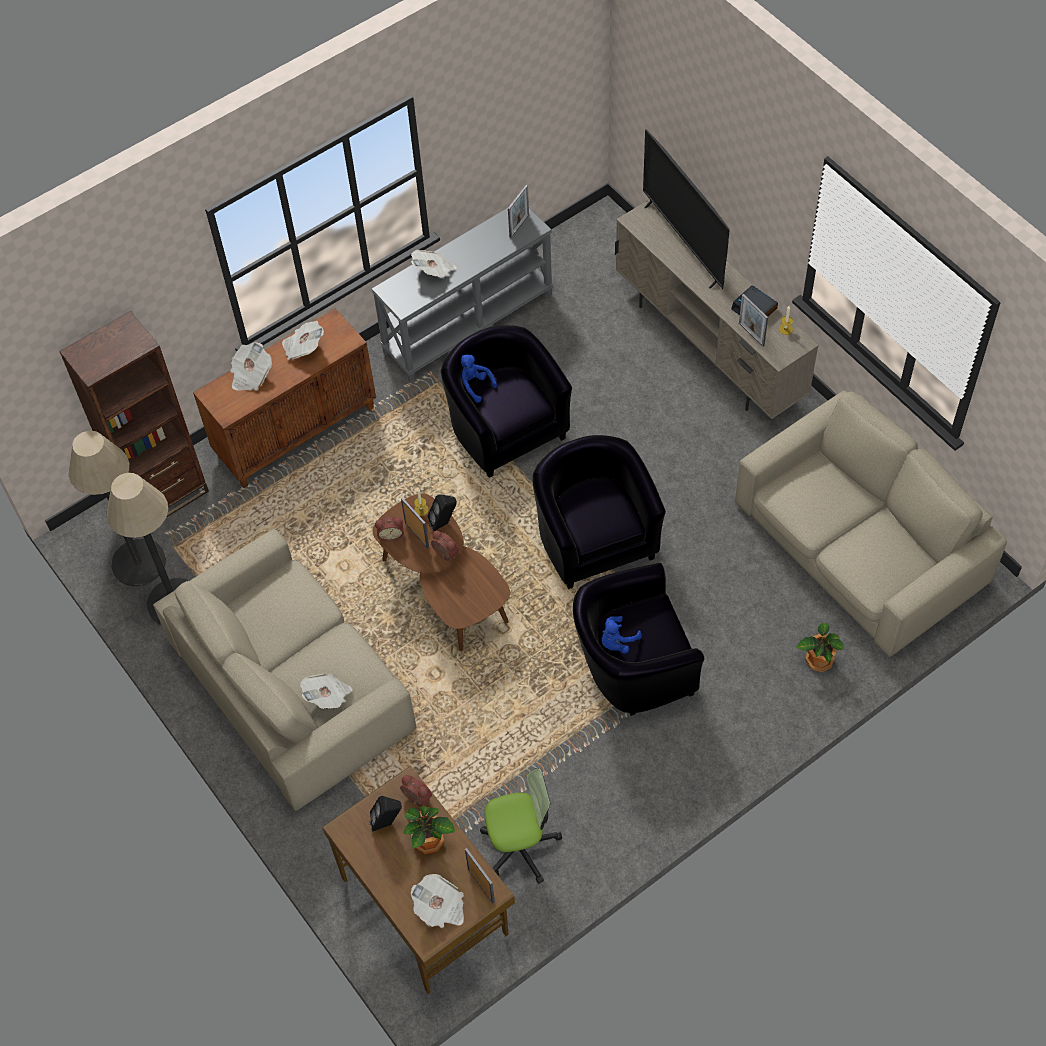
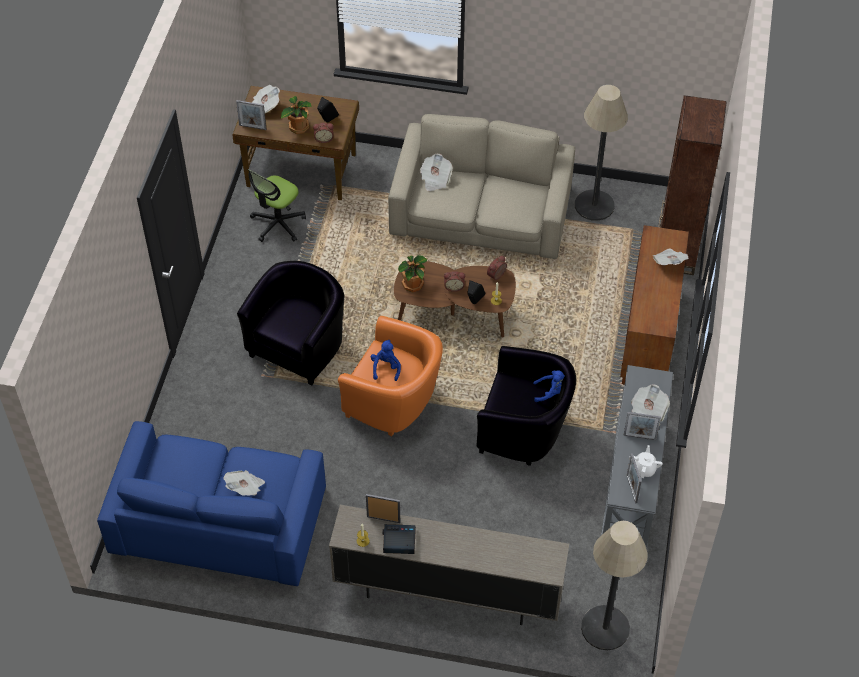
camera: 135 degrees right, 5 degrees down
(138, 562) = (640, 209): floor lamp -> floor lamp (605, 628)
(303, 347) = (661, 300): newspaper -> newspaper (245, 488)
(417, 535) = (482, 285): picture frame -> picture frame (639, 437)
(491, 233) = (644, 469): none -> white teapot
(594, 538) = (395, 403): black armchair -> orange armchair
(617, 641) = (303, 306): blue plush toy -> blue plush toy (386, 368)
(683, 244) = (500, 558): television -> none
(818, 660) = (189, 426): potted plant -> potted plant (413, 284)
(859, 544) = (219, 519): beige sofa -> blue sofa

